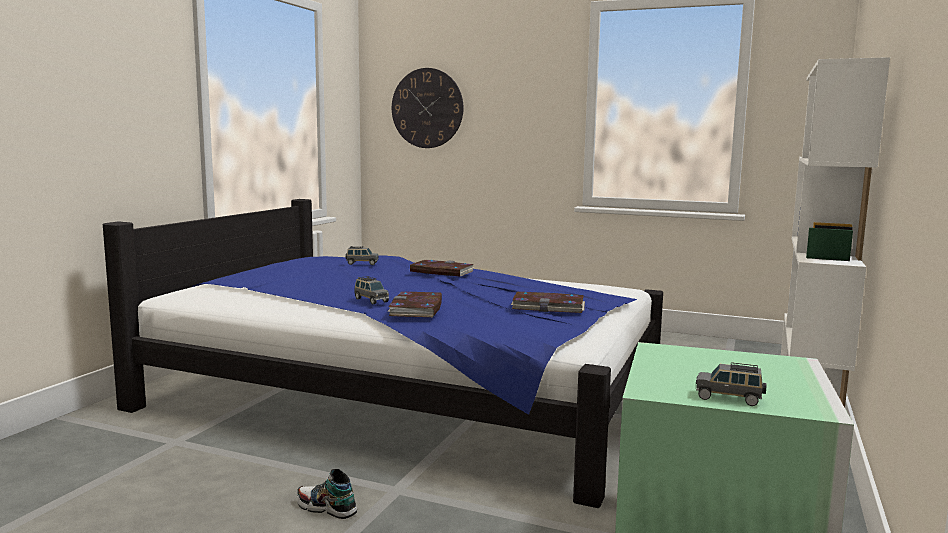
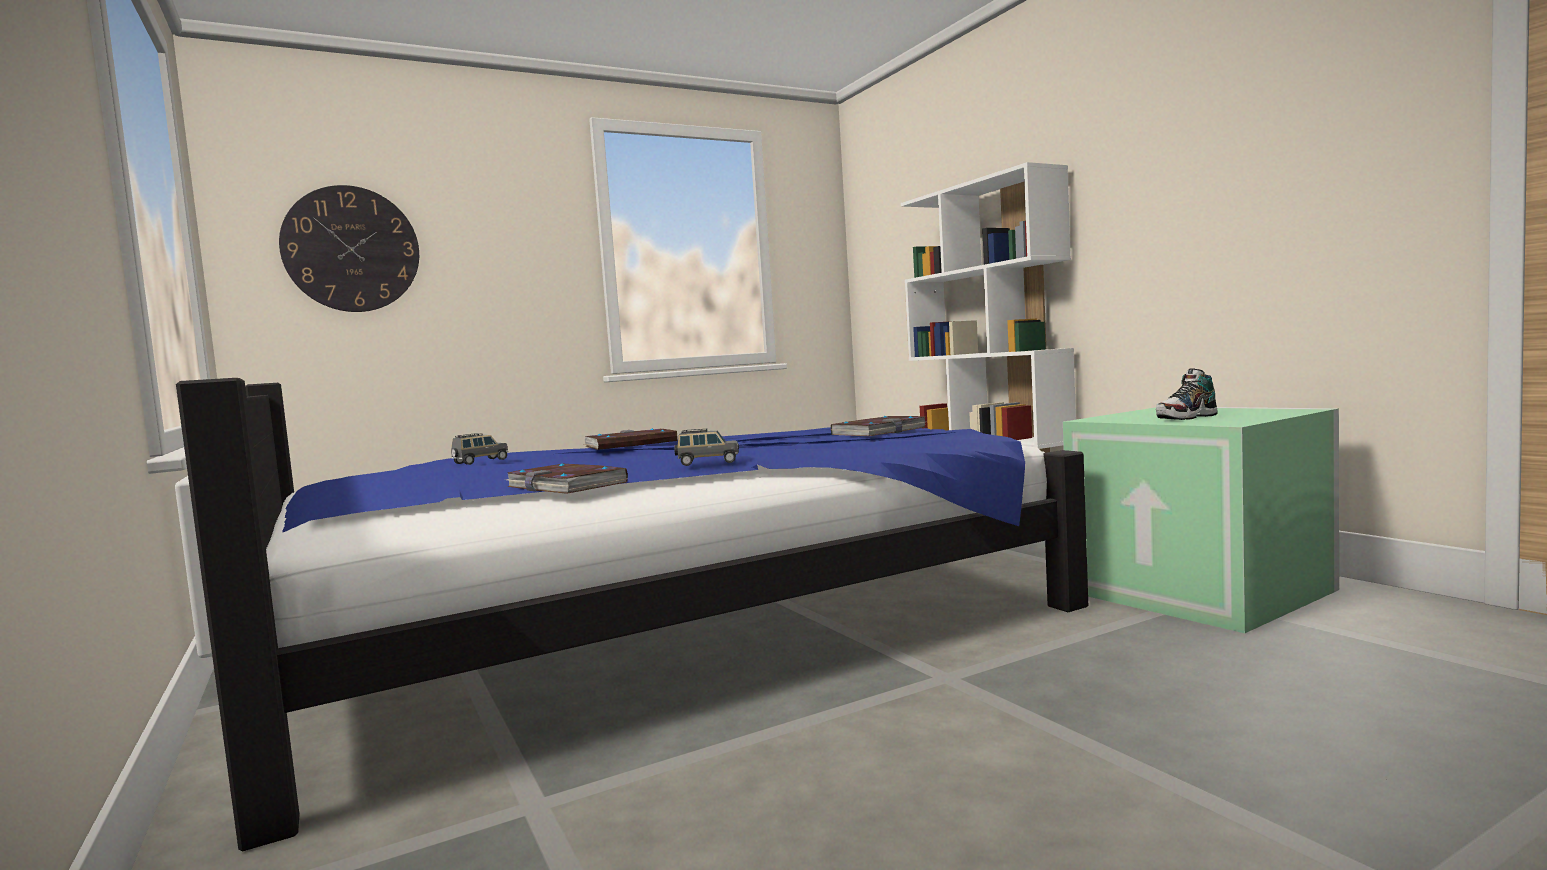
camera: 50 degrees left, 5 degrees down
(326, 508) = (955, 724): shoe -> shoe (1186, 417)
(416, 308) = (798, 452): book -> book (567, 485)
(729, 398) = (1261, 416): grey toy car -> none

